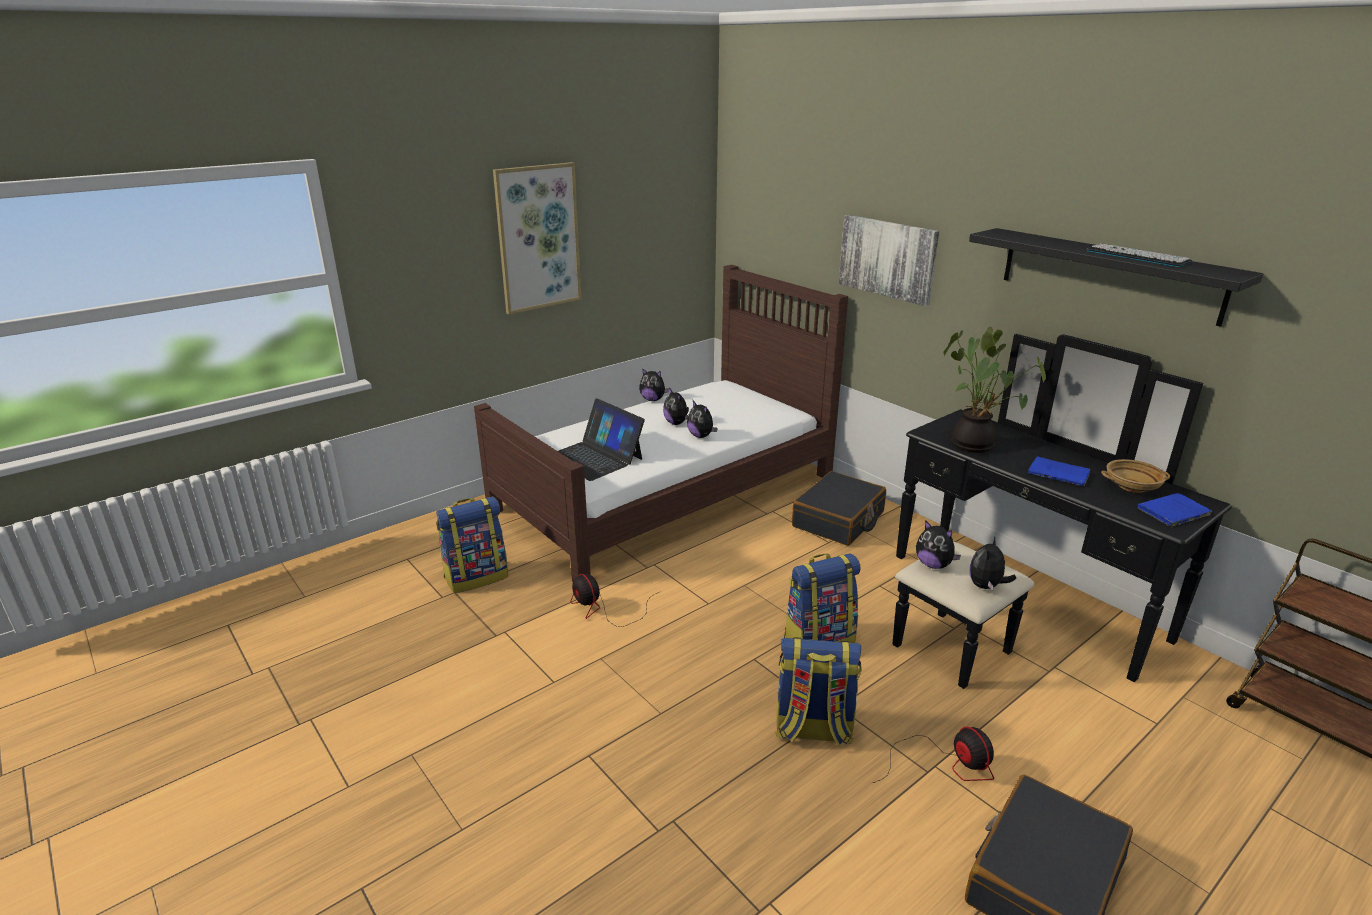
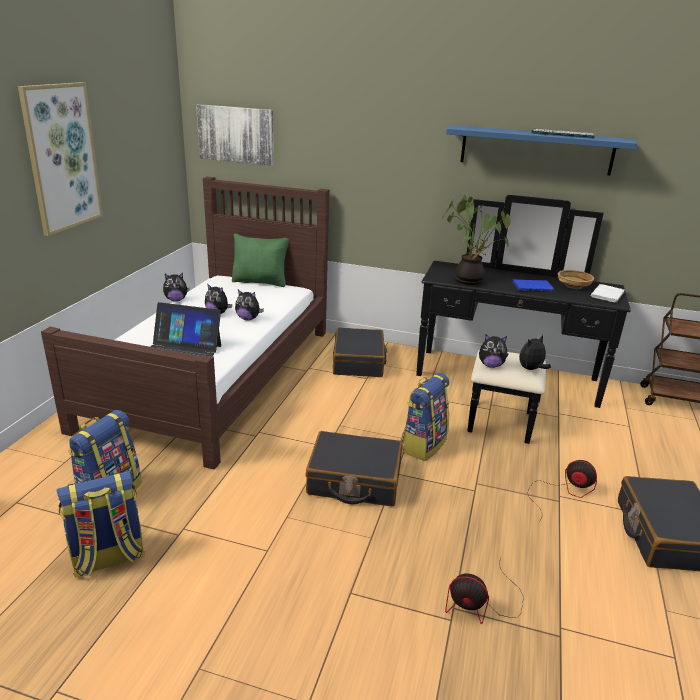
camera: 35 degrees left, 0 degrees up
(604, 609) = (252, 479): fan -> fan (481, 604)
(701, 649) = (354, 480): none -> black suitcase
(761, 397) = (260, 282): none -> green pillow
(812, 730) = (476, 504): backpack -> backpack (108, 558)
(888, 258) = (362, 156): picture -> picture (236, 134)
(986, 586) = (531, 369): plush toy -> plush toy turned 60 degrees clockwise
(1109, 274) = (536, 150): black shelf -> blue shelf
(1171, 512) = (607, 295): blue book -> white book

